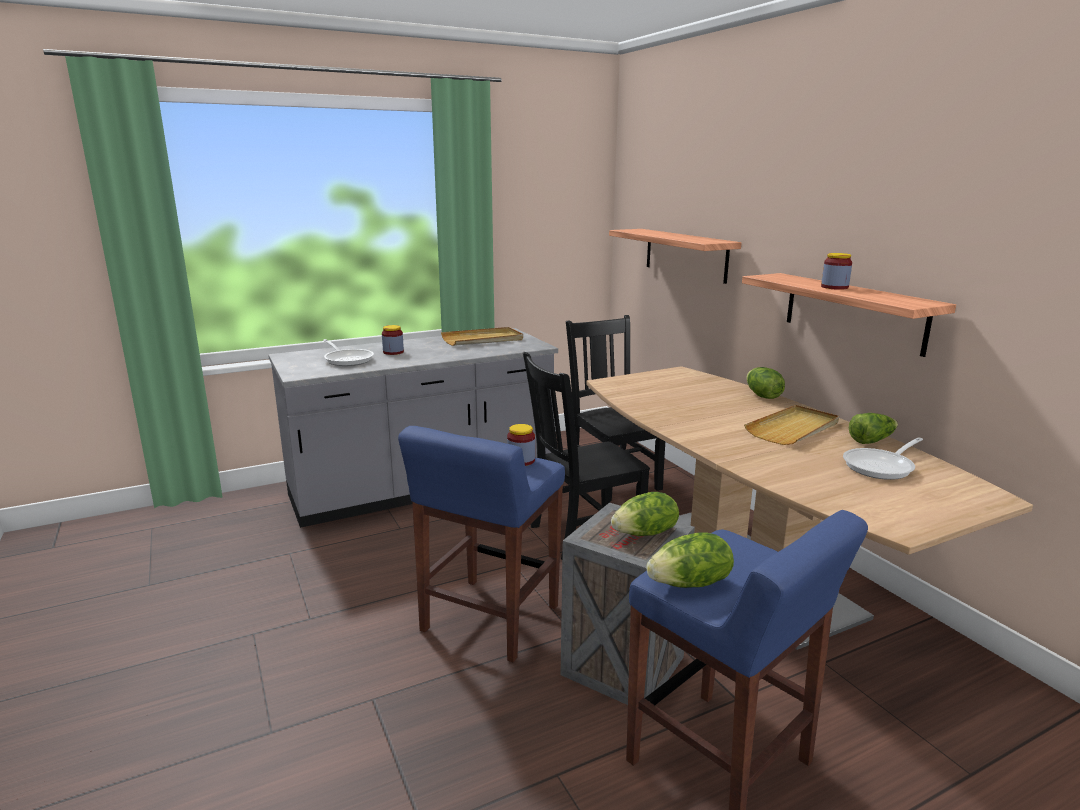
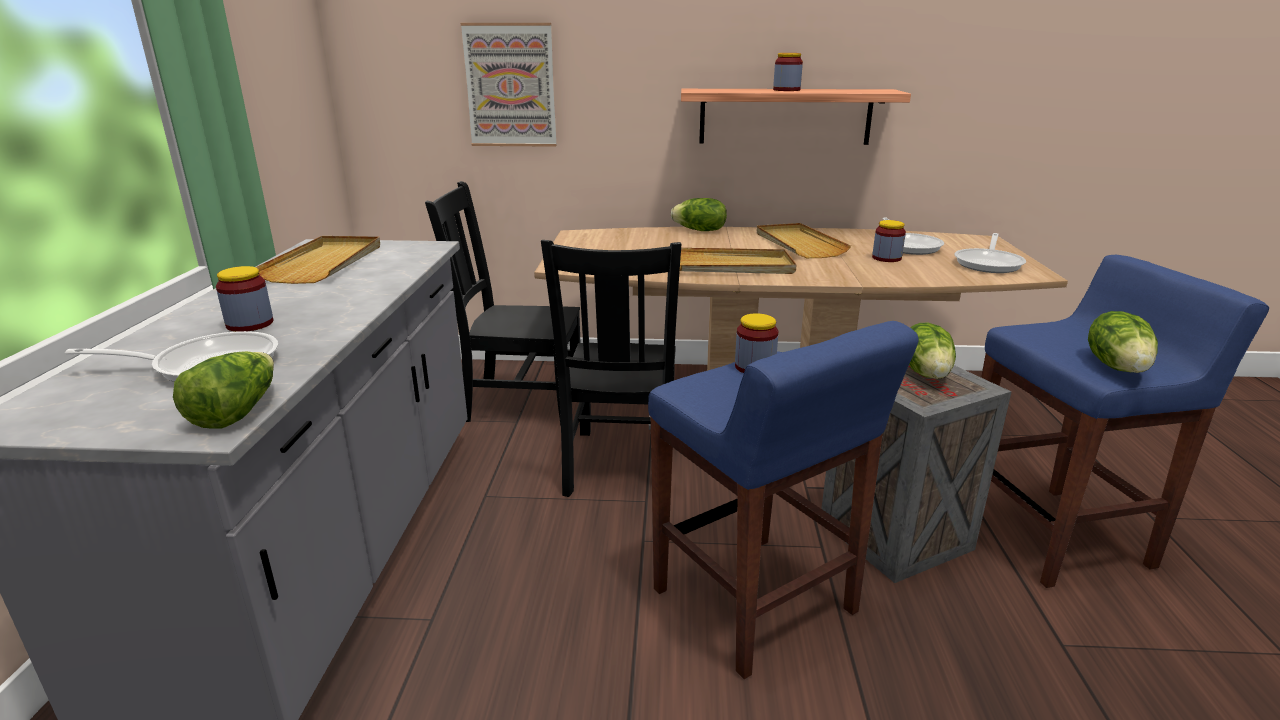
camera: 60 degrees left, 5 degrees up
(685, 254) = (510, 86): shelf -> picture
(690, 420) = (734, 266): none -> beige tray
(818, 463) = (886, 258): none -> jar
(871, 440) = (848, 233): lettuce -> lettuce (236, 411)
(894, 505) = (989, 263): none -> frying pan

